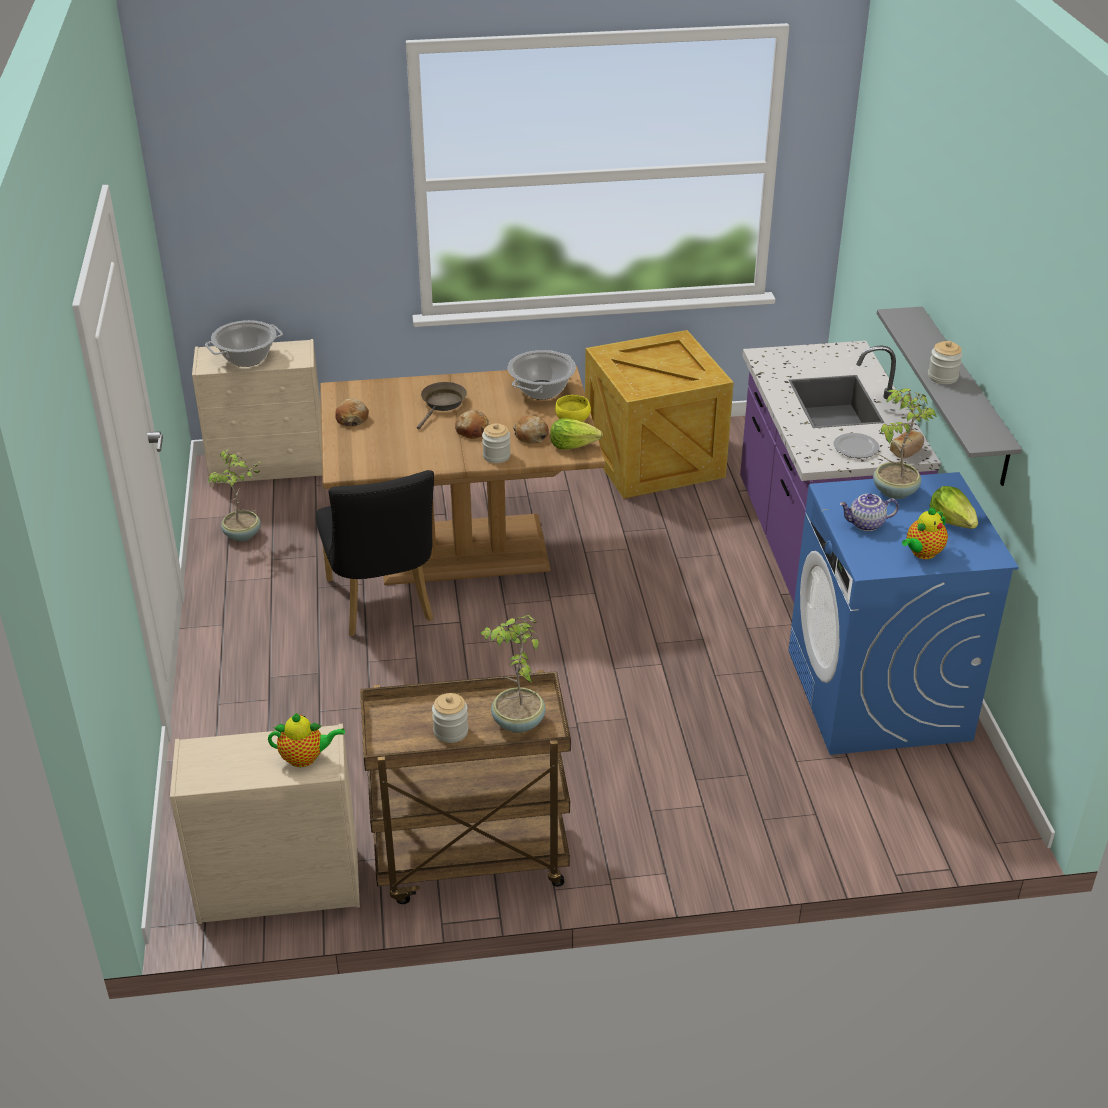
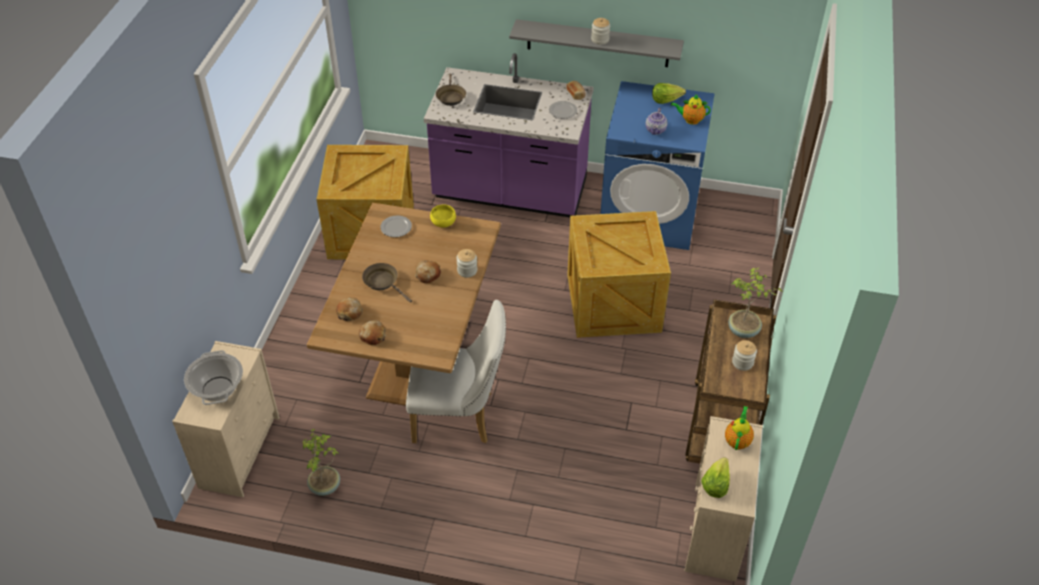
camera: 70 degrees left, 10 degrees up
(382, 605) = (459, 417): black chair -> white chair
(531, 435) = (451, 247): bread -> bread (350, 312)
(541, 390) = (395, 227): cooking pot -> plate
(573, 445) = (474, 230): lettuce -> lettuce (715, 484)
(659, 698) = (615, 304): none -> crate
(804, 357) = (450, 97): none -> brown frying pan
(893, 491) = (628, 109): potted plant -> none
(922, 553) = (690, 120): teapot -> teapot turned 120 degrees clockwise

